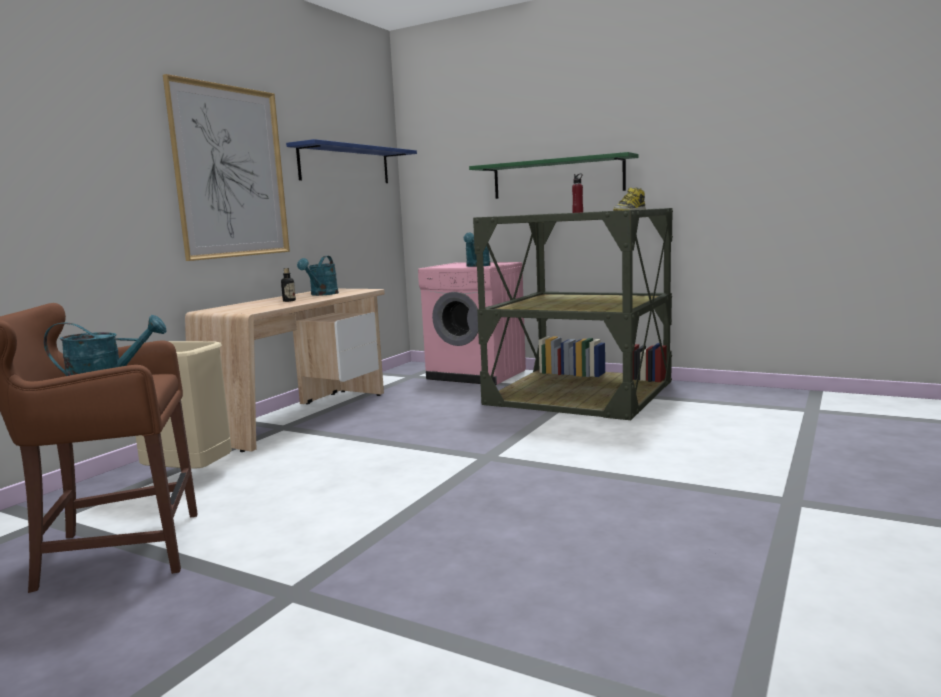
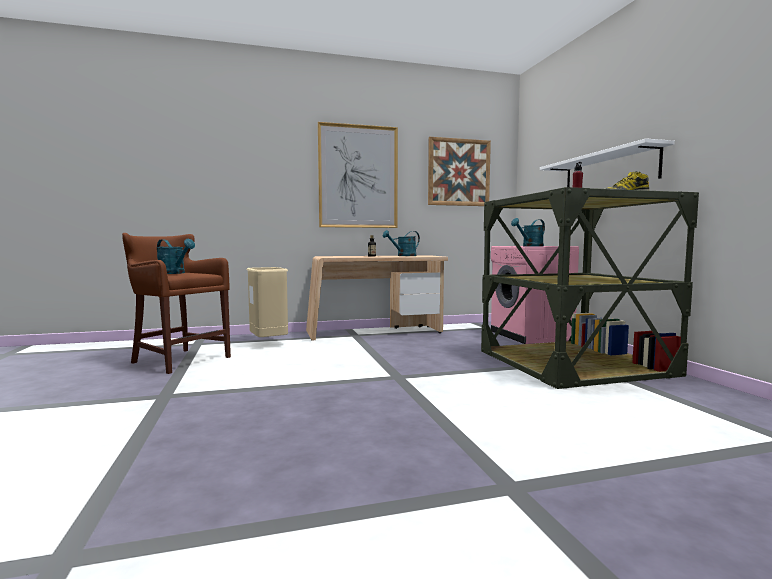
camera: 45 degrees right, 5 degrees down
(345, 165) = (459, 172): blue shelf -> picture
(557, 178) = (609, 171): green shelf -> white shelf

